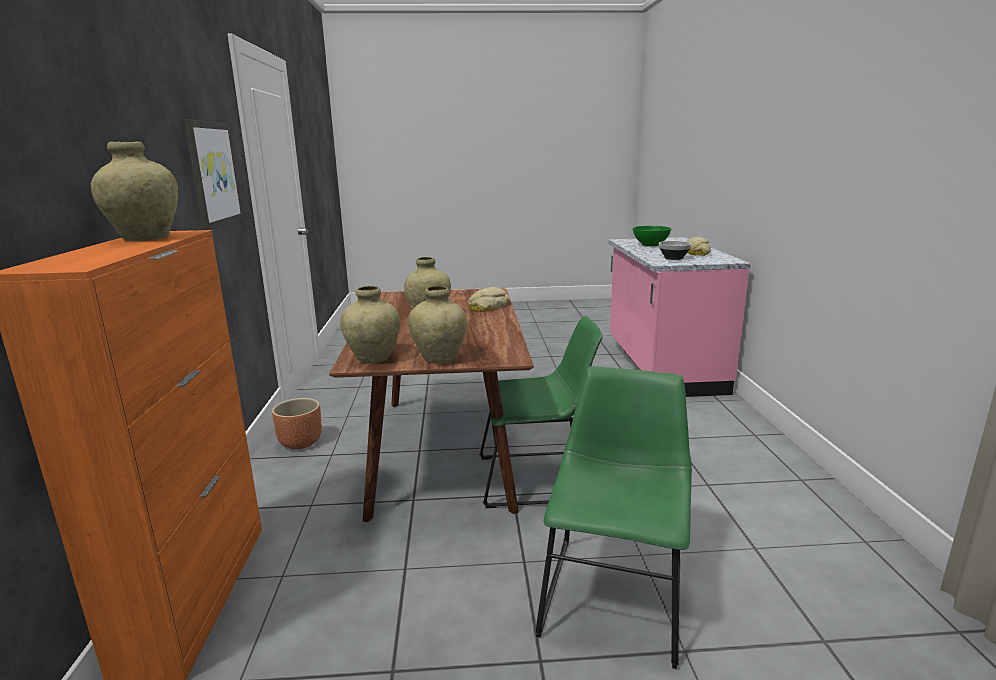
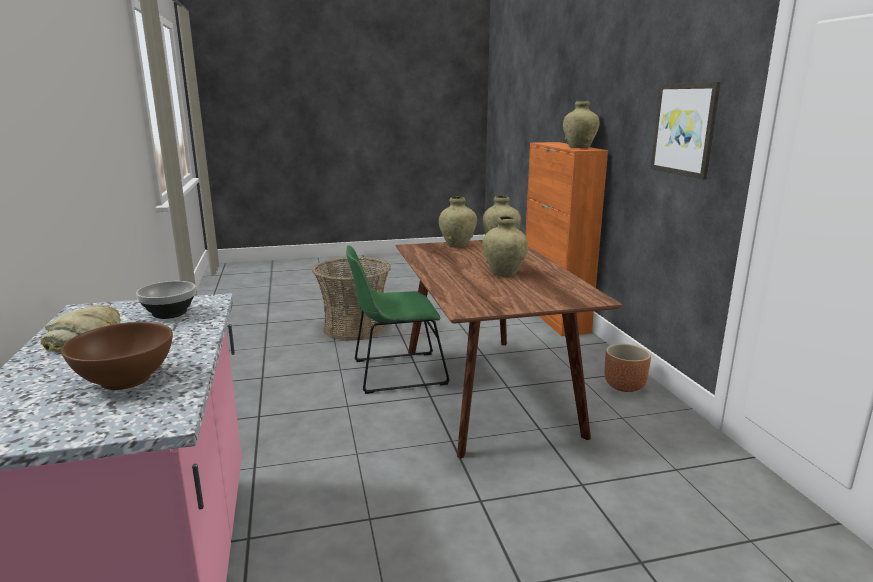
camera: 170 degrees right, 0 degrees up
(487, 306) = (455, 286): bread -> none
(614, 592) = (354, 328): green chair -> basket
(650, 245) = (126, 379): green bowl -> brown bowl

